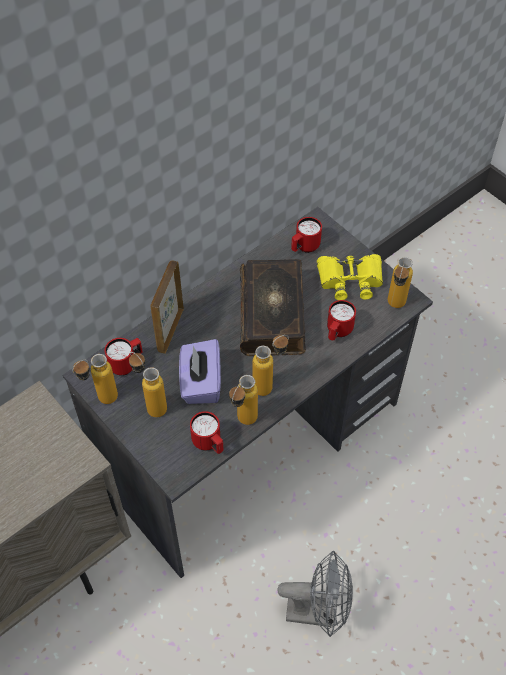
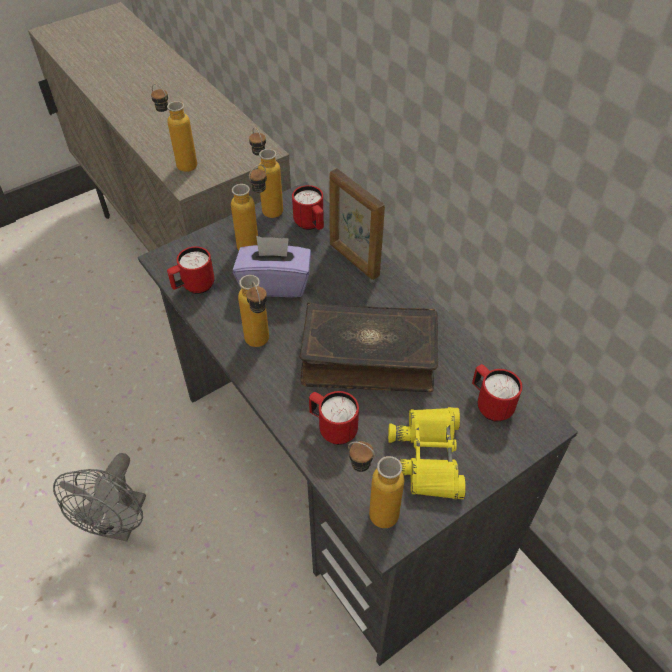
camera: 95 degrees right, 5 degrees down
(170, 330) = (353, 260): picture frame -> picture frame turned 150 degrees counterclockwise
(243, 423) = (212, 317): bottle -> bottle (180, 163)

